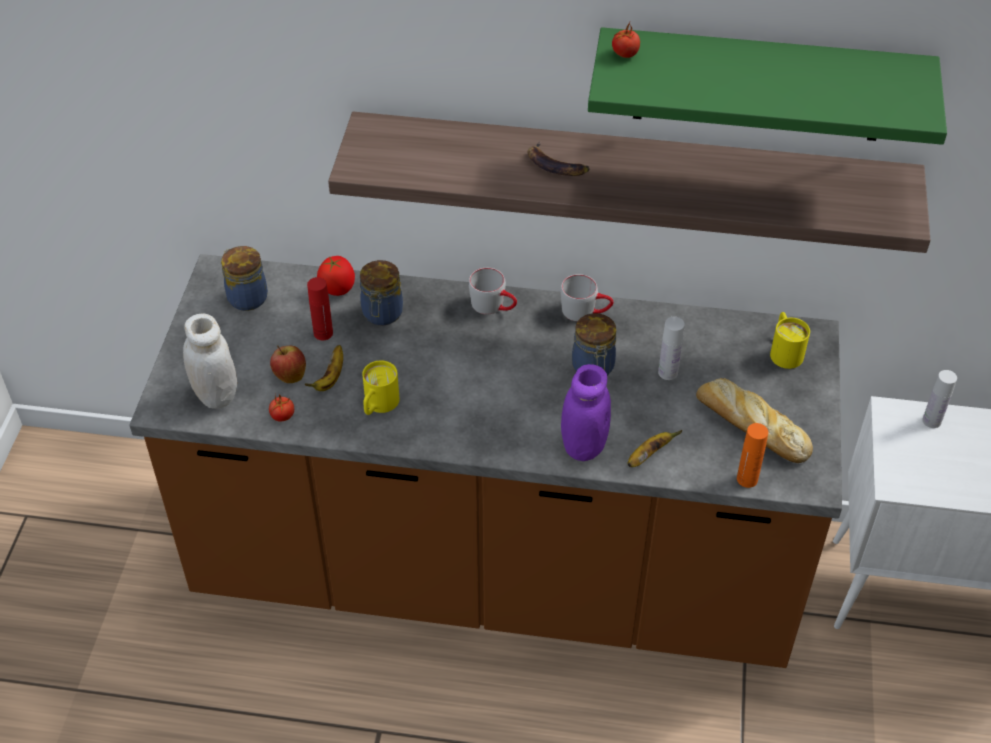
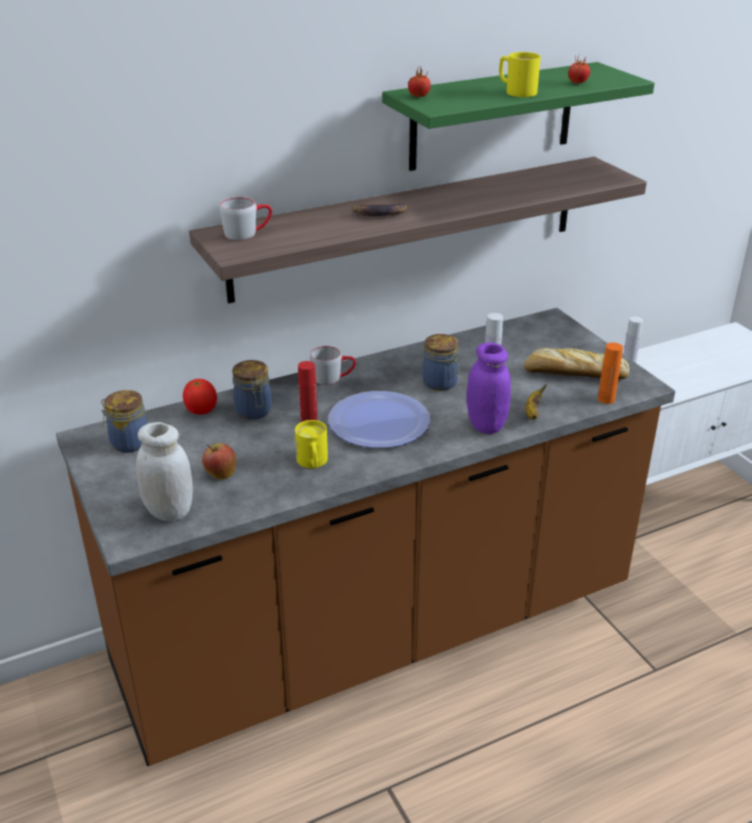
camera: 35 degrees left, 15 degrees down
(282, 417) = (243, 501): tomato -> tomato (577, 83)
(323, 333) = (219, 439): red bottle -> red bottle (308, 419)
(330, 378) = (256, 463): banana -> none
(483, 386) = (378, 422): none -> plate
(586, 311) = (400, 357): grey mug -> grey mug (247, 233)
(784, 350) = (545, 331): yellow mug -> yellow mug (515, 91)

